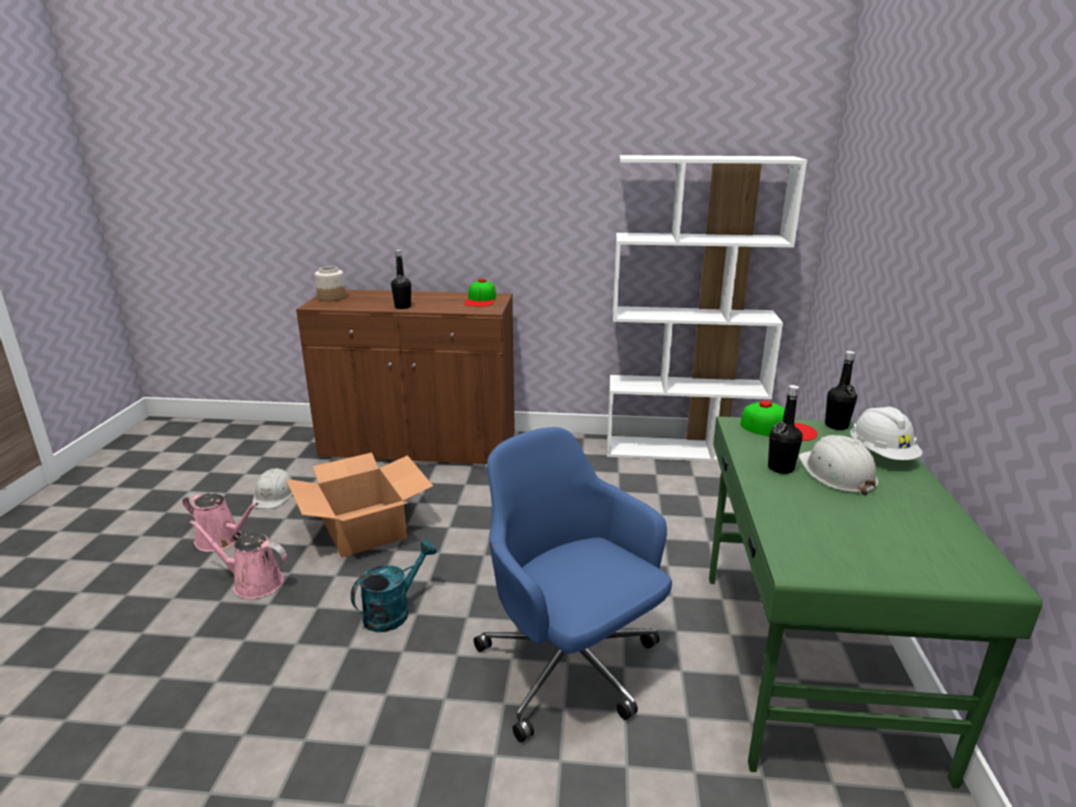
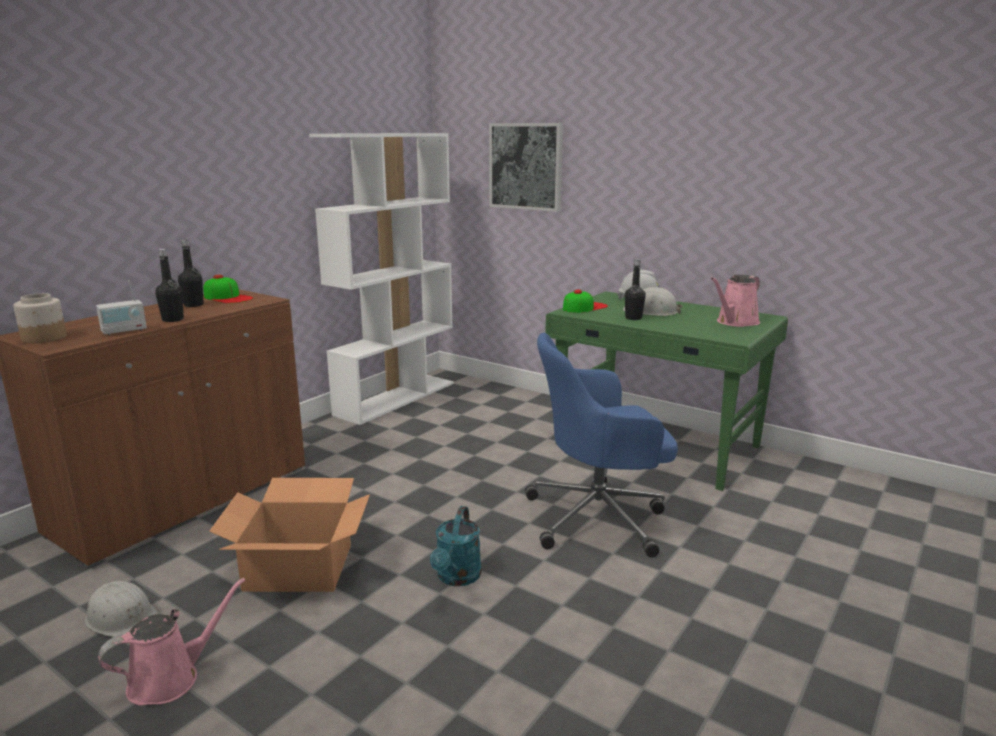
camera: 60 degrees left, 5 degrees down
(253, 582) = (304, 661): pink watering can -> pink watering can (735, 322)
(362, 306) = (124, 331): none -> radio
(393, 611) = (457, 578): turquoise watering can -> turquoise watering can turned 150 degrees counterclockwise
(836, 425) = (596, 298): black bottle -> black bottle (193, 305)
(875, 216) = (526, 166): none -> picture

